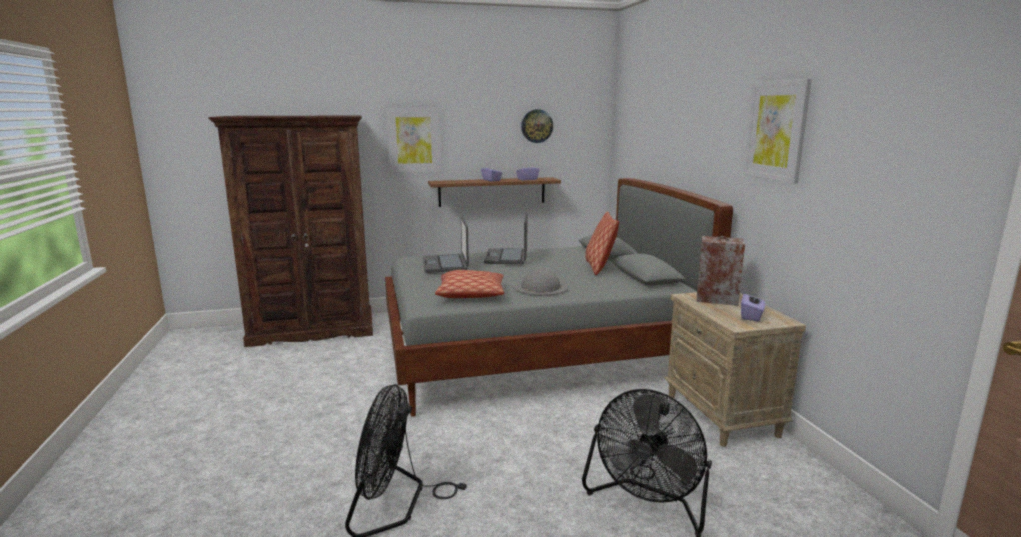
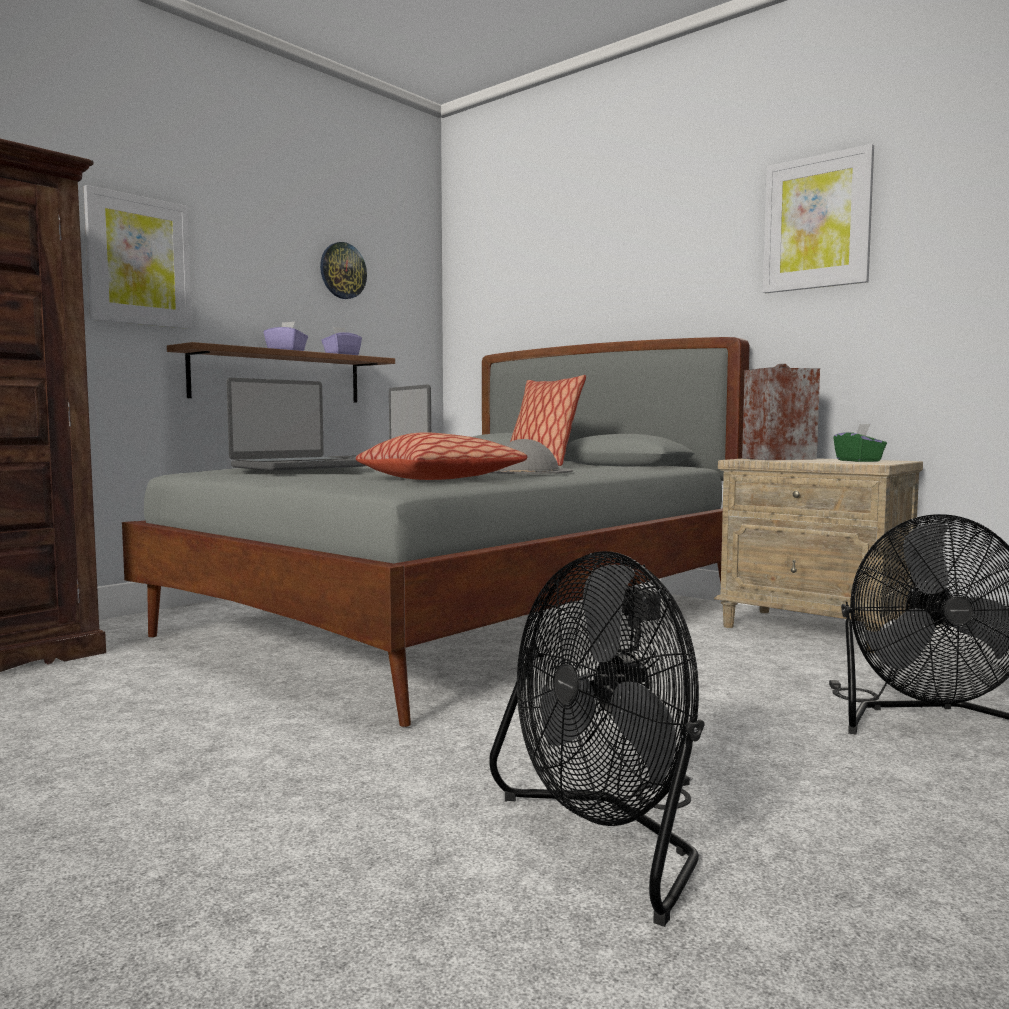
camera: 35 degrees left, 10 degrees down
(445, 264) = (297, 467): laptop -> laptop turned 90 degrees counterclockwise
(751, 316) = (859, 461): purple tissue box -> green tissue box

